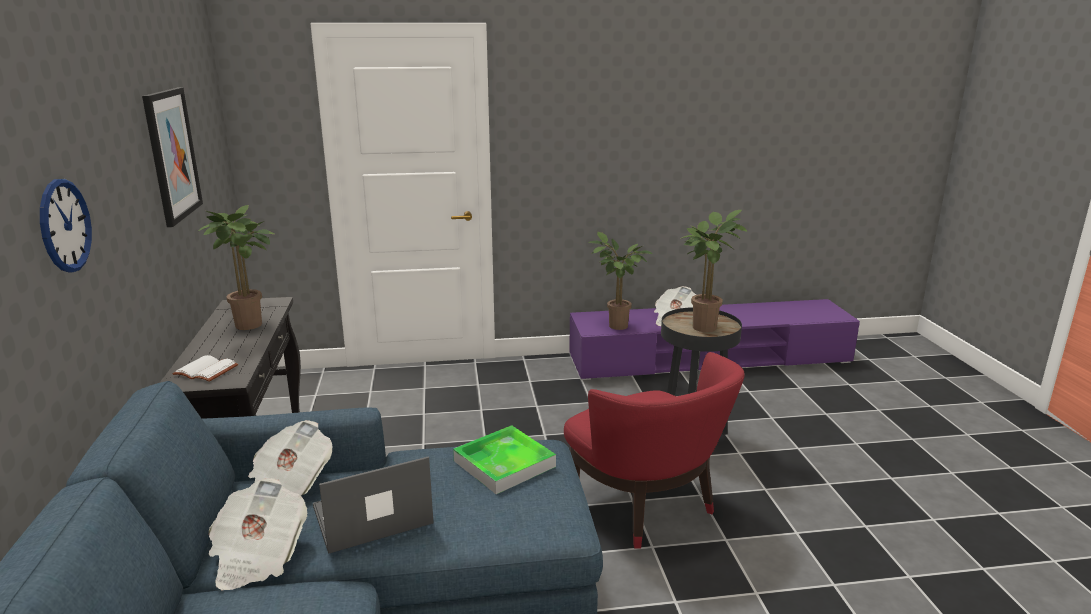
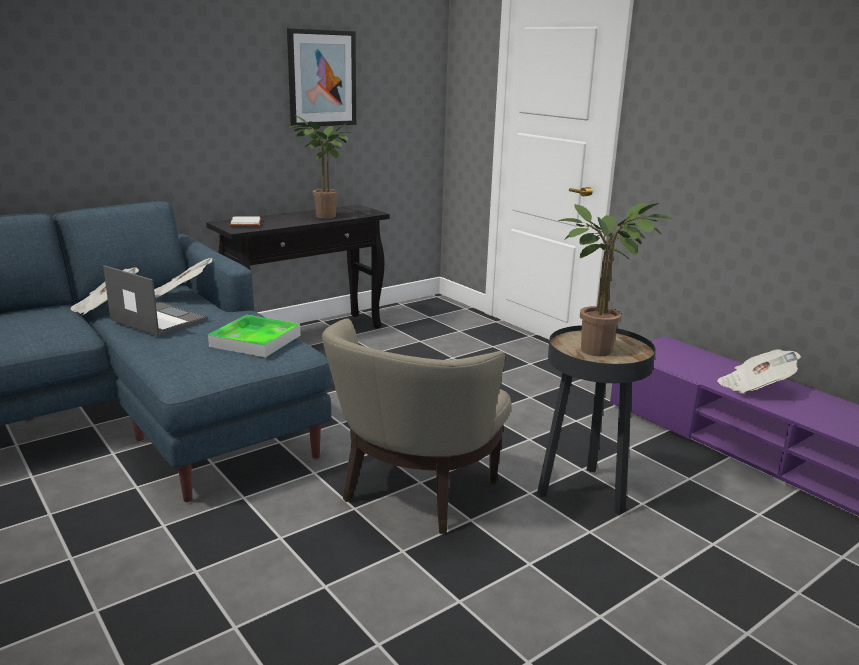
camera: 60 degrees right, 0 degrees up
(65, 225) = (144, 88): wall clock -> none
(615, 326) = (670, 361): potted plant -> none
(647, 508) = (415, 493): red armchair -> beige armchair

